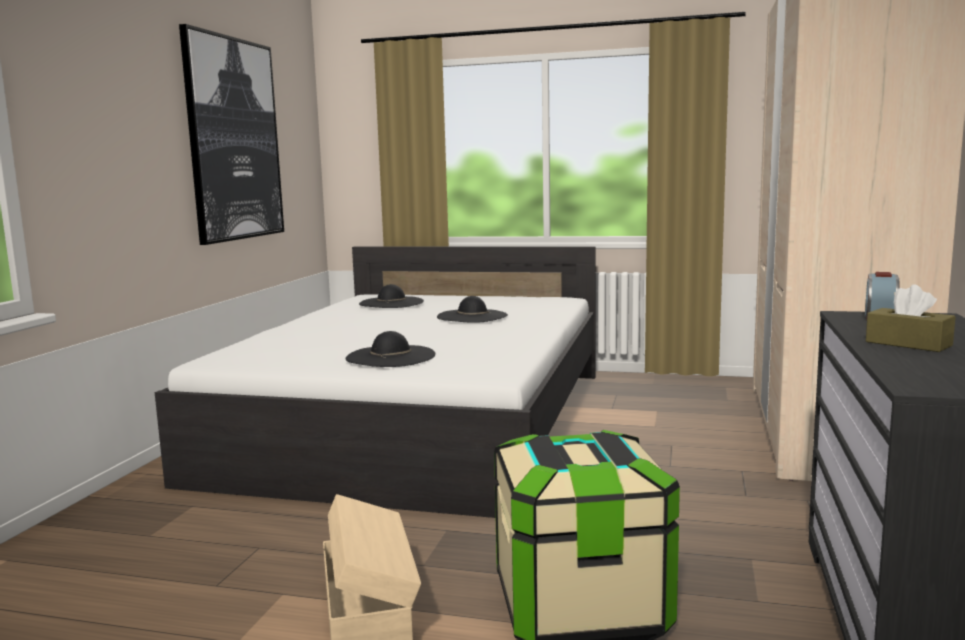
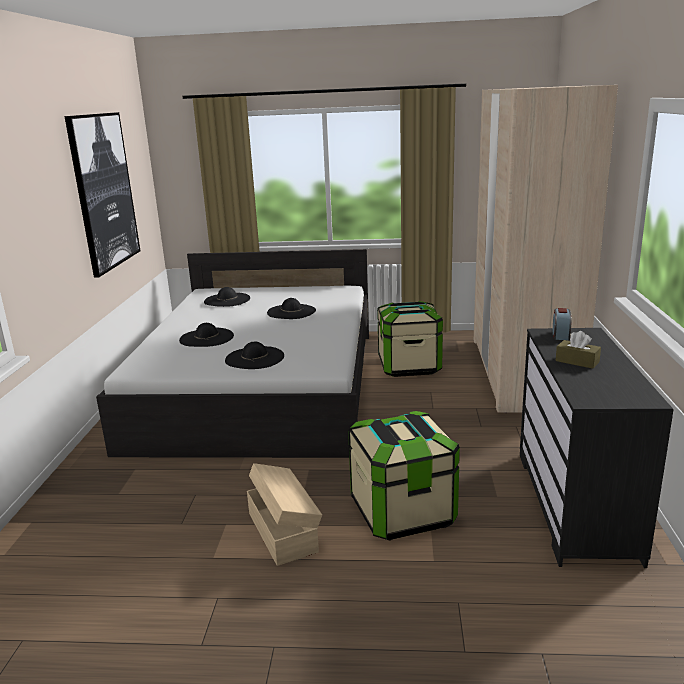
camera: 10 degrees left, 10 degrees up
(338, 335) = (206, 338): none -> black hat
(646, 412) = (409, 366): none -> storage box

